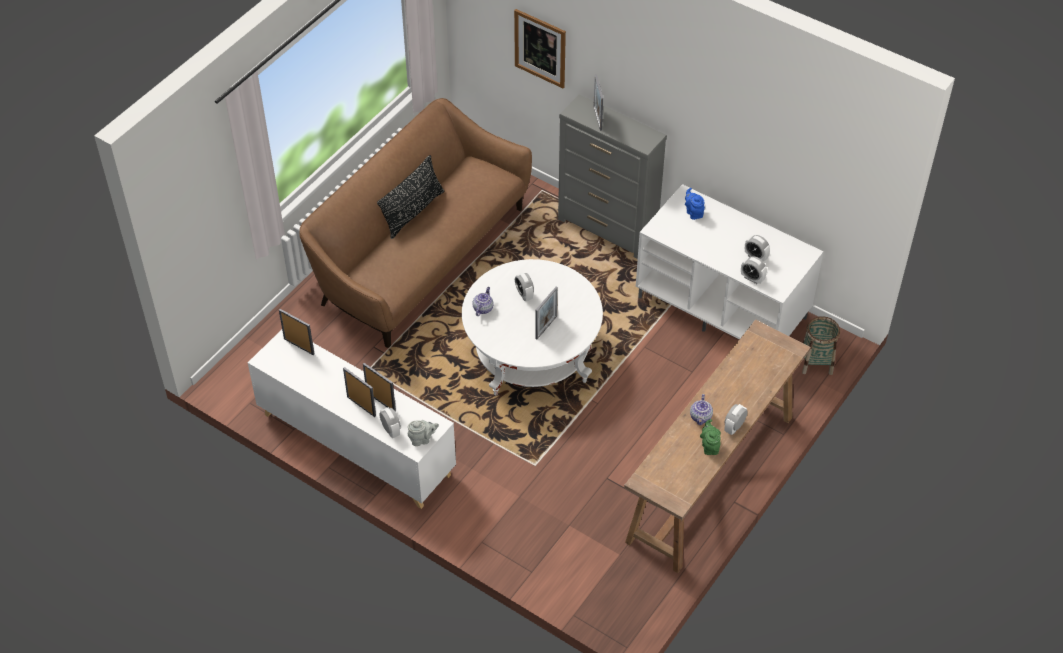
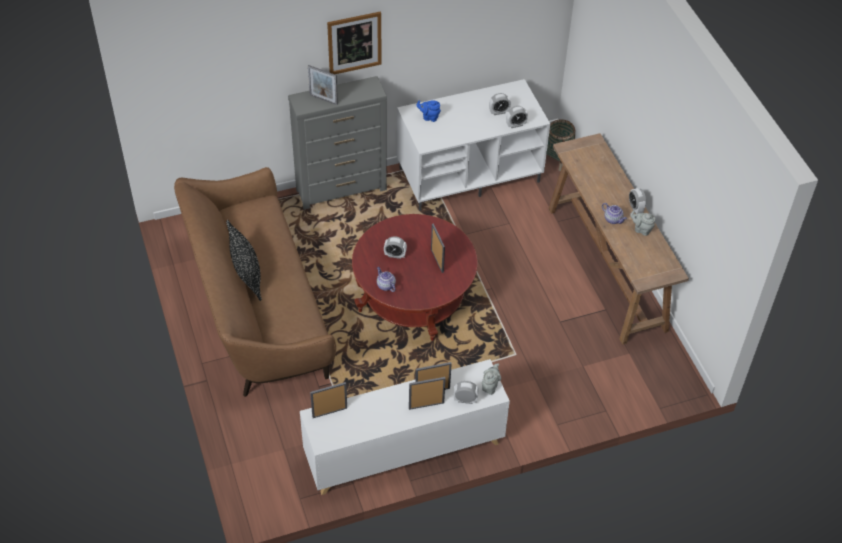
camera: 55 degrees left, 0 degrees up
(532, 353) = (413, 297): white coffee table -> red coffee table
(540, 48) = (240, 79): picture -> picture (354, 43)
(709, 446) = (641, 229): green teapot -> grey teapot

